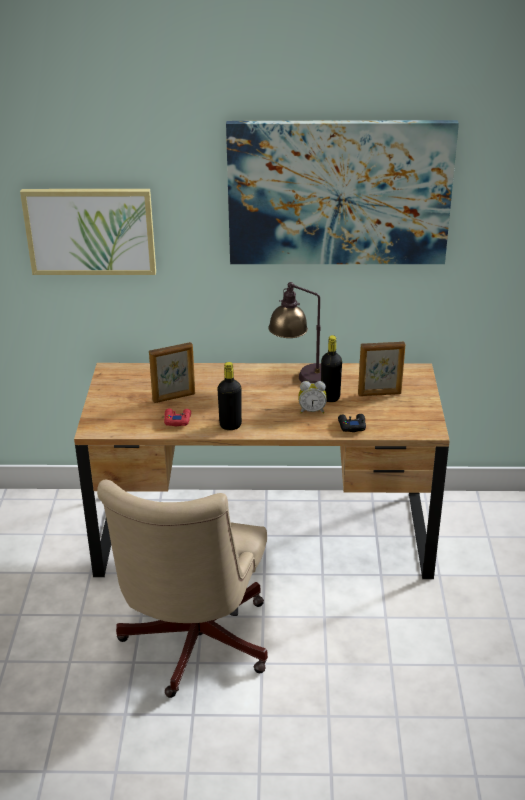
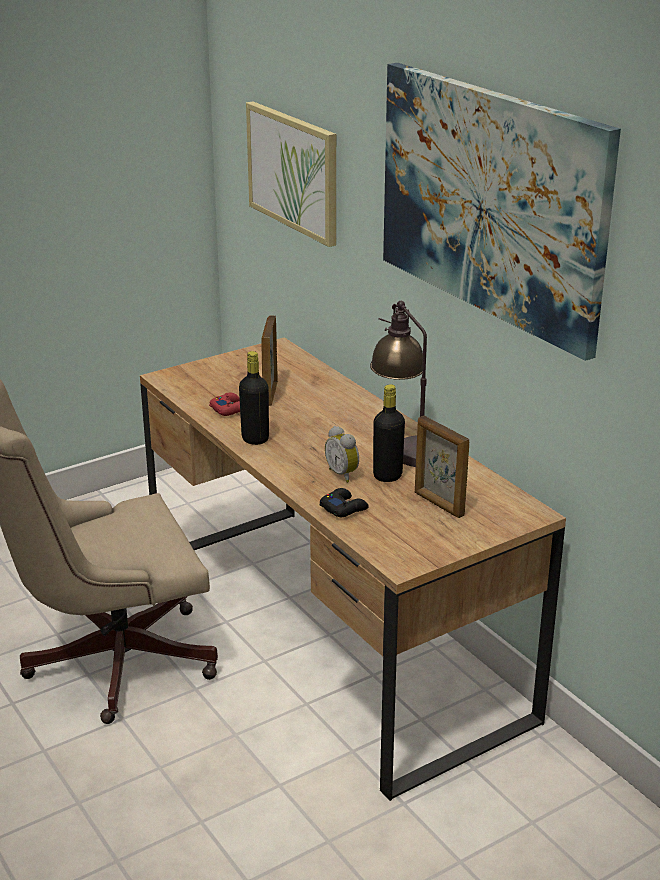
camera: 55 degrees right, 5 degrees down
(174, 397) = (270, 393): picture frame -> picture frame turned 60 degrees clockwise

